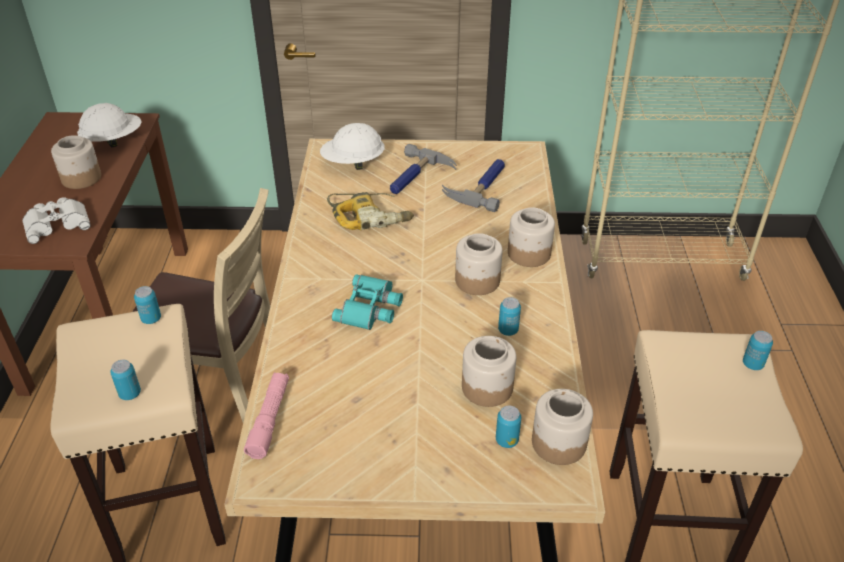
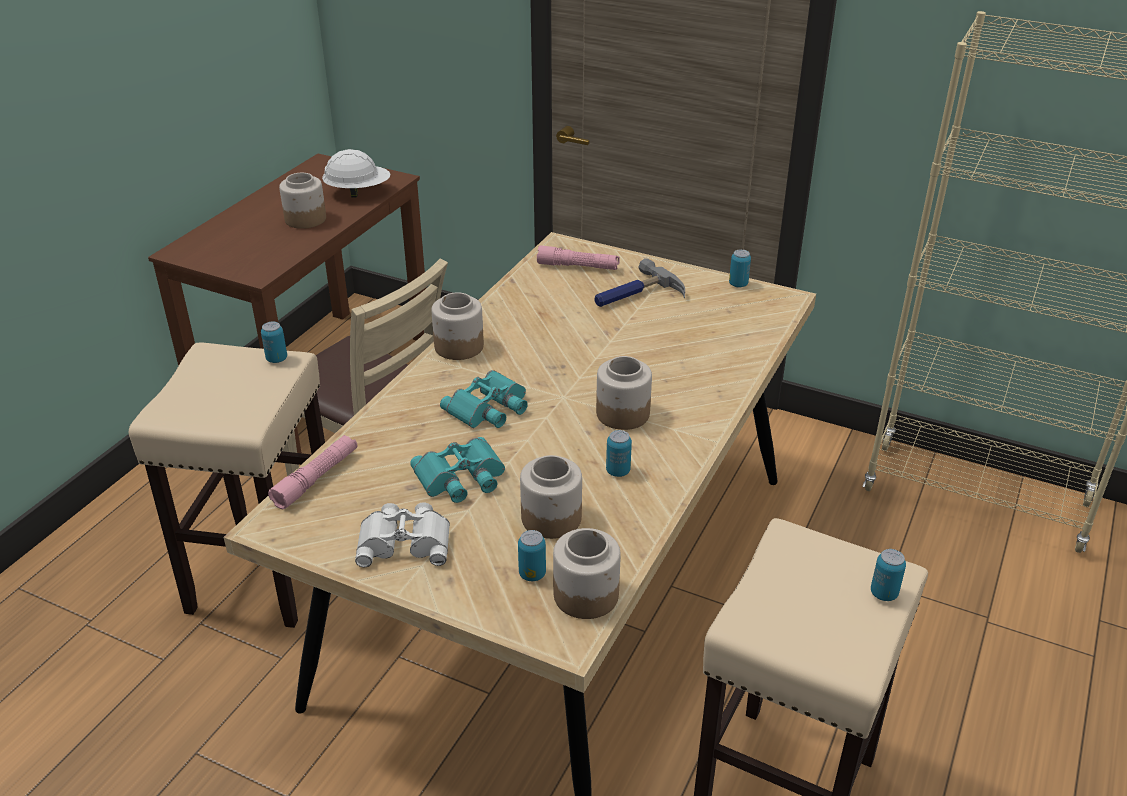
camera: 25 degrees right, 5 degrees down
(57, 223) = (256, 254): white binoculars -> white binoculars (405, 540)
(130, 393) = (212, 417): can -> can (738, 284)
(353, 163) = (578, 266): white hard hat -> pink flashlight
(370, 216) = (556, 322): power drill -> none
(392, 377) = (461, 478): none -> turquoise binoculars
(481, 186) = (702, 322): hammer -> none
(528, 253) = (702, 403): jar -> jar (458, 346)

